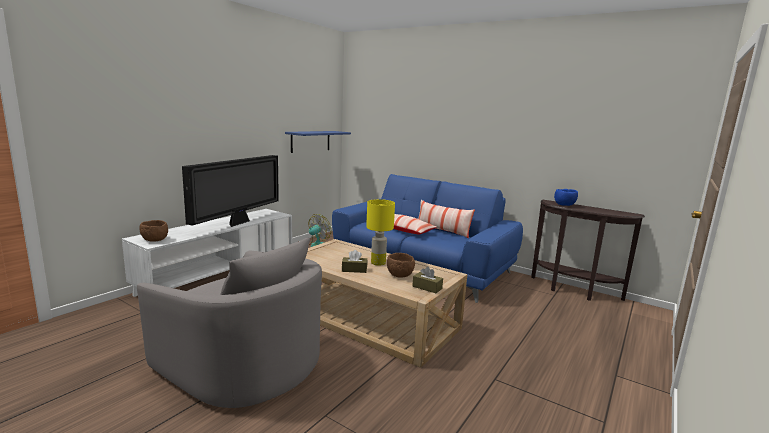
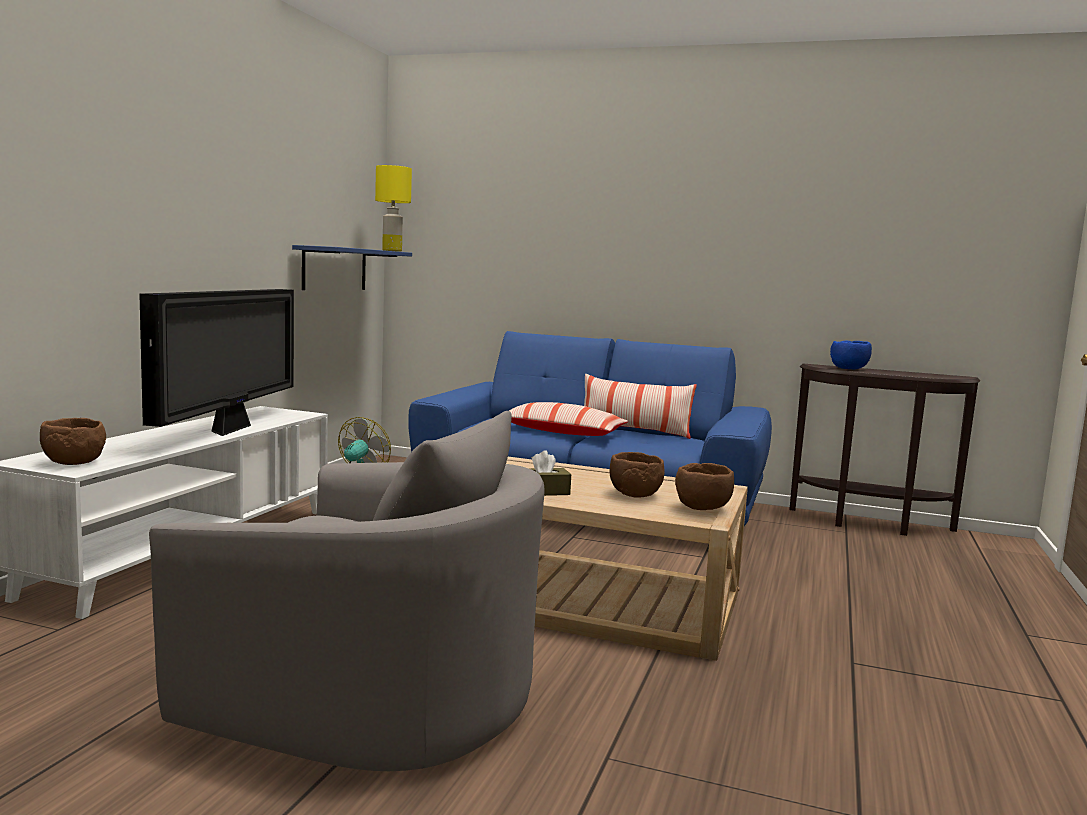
camera: 15 degrees left, 5 degrees down
(377, 263) = (574, 480): yellow table lamp -> yellow table lamp (391, 251)
(427, 287) = (704, 508): brown tissue box -> brown bowl

